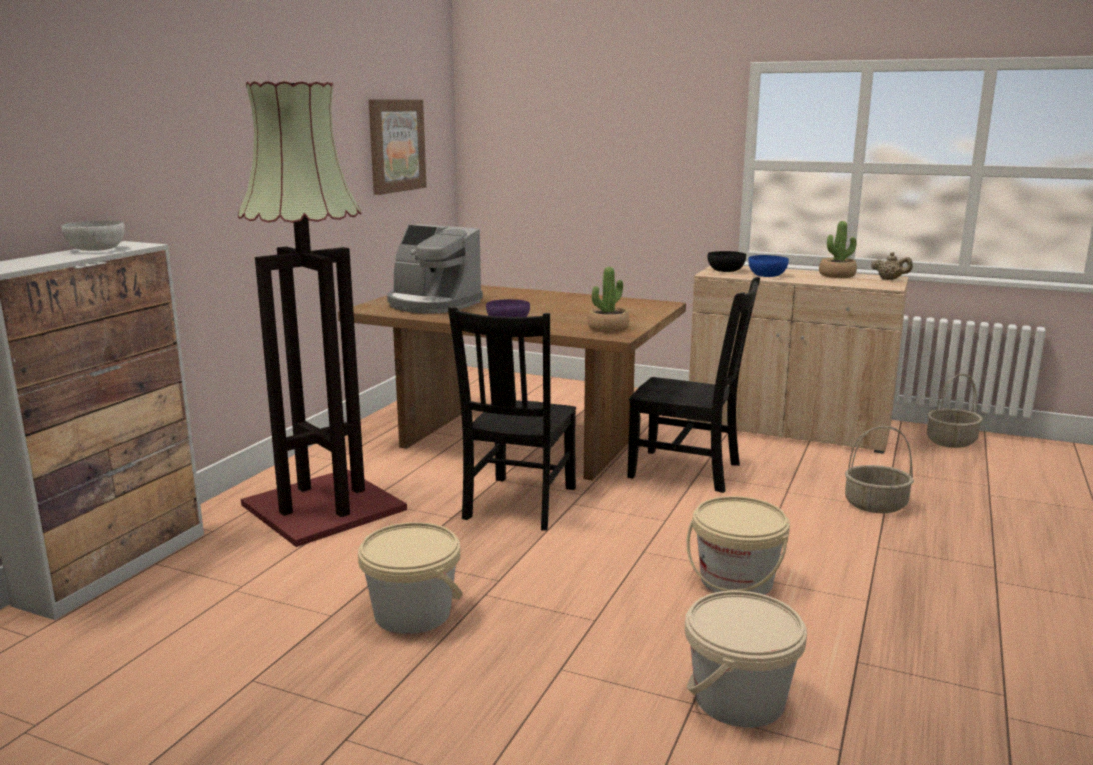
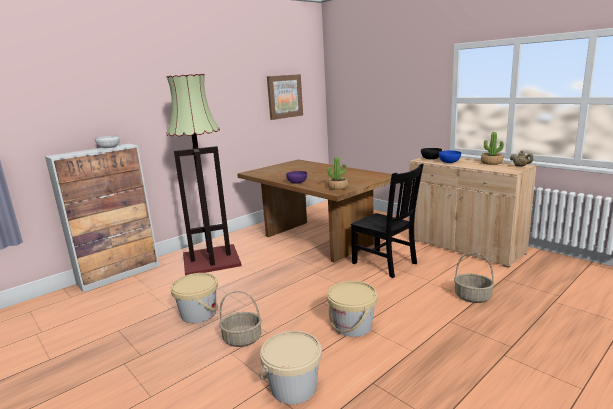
camera: 25 degrees right, 0 degrees up
(432, 304) = (279, 171): coffee machine -> none
(518, 504) = (289, 270): black chair -> none
(951, 442) = (561, 265): basket -> basket (242, 339)

